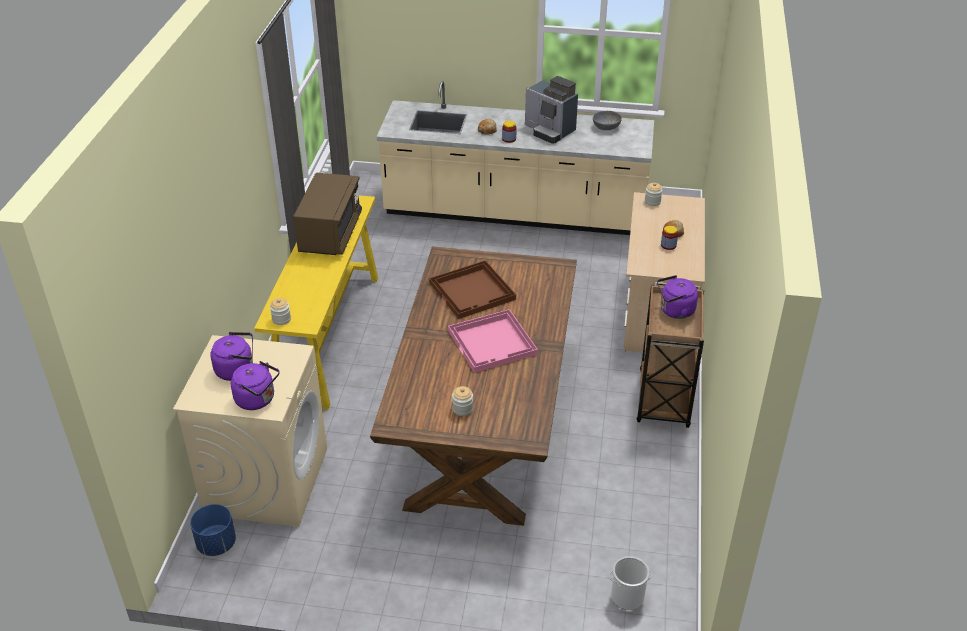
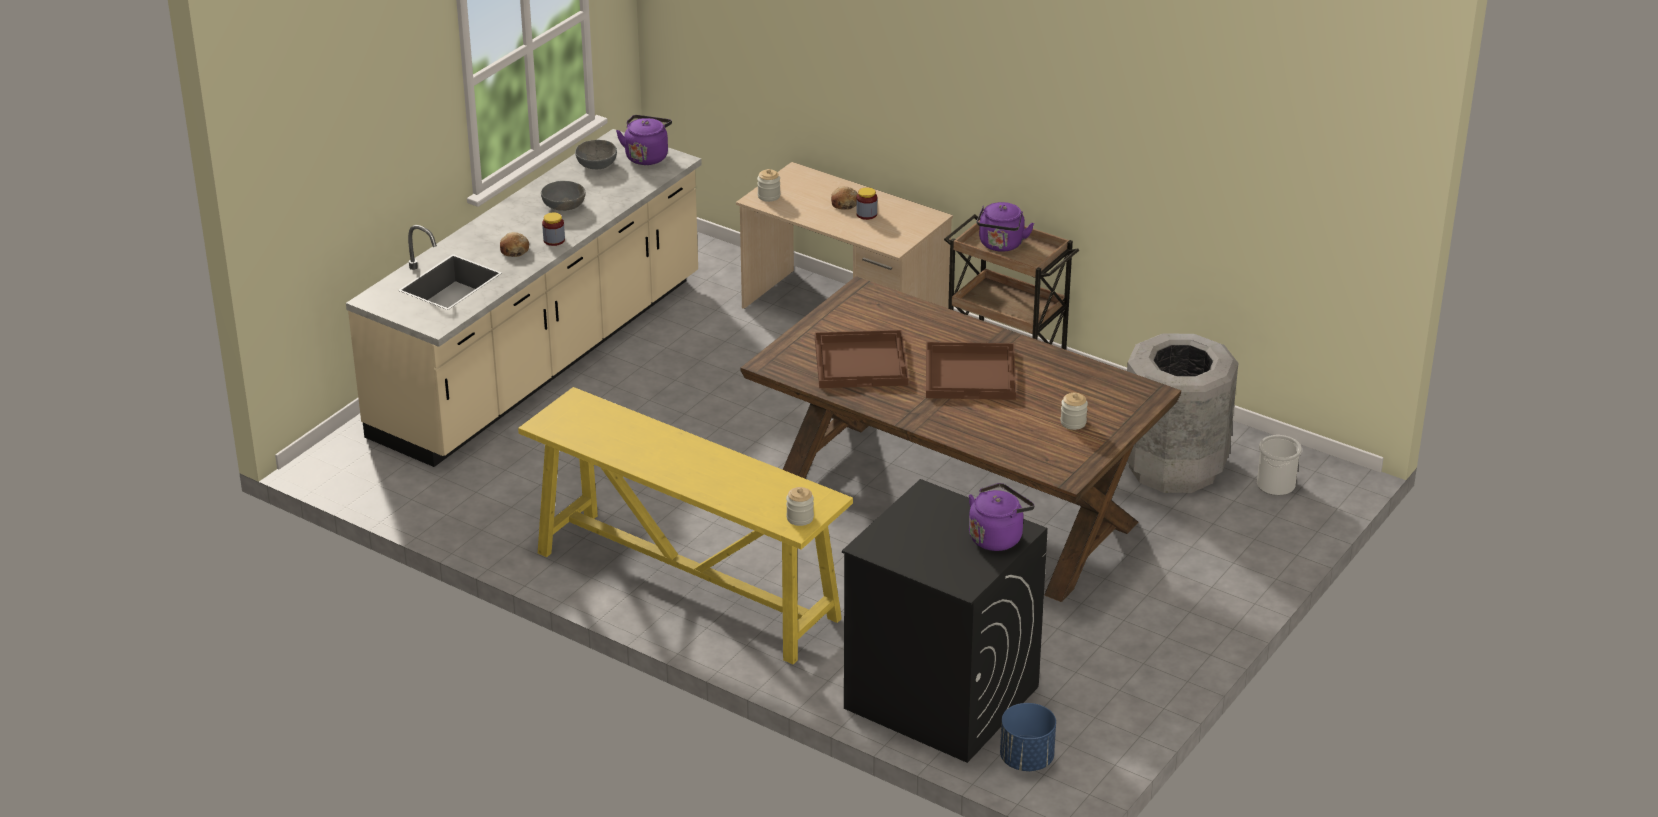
camera: 65 degrees left, 5 degrees down
(237, 370) = (929, 542): purple kettle -> purple kettle (647, 156)
(266, 480) = (939, 697): beige washing machine -> black washing machine
(330, 233) = (634, 441): brown microwave -> none
(493, 342) = (971, 373): pink tray -> brown tray
(550, 131) = (564, 206): coffee machine -> grey bowl
(607, 526) = (1174, 467): none -> grey trash can

